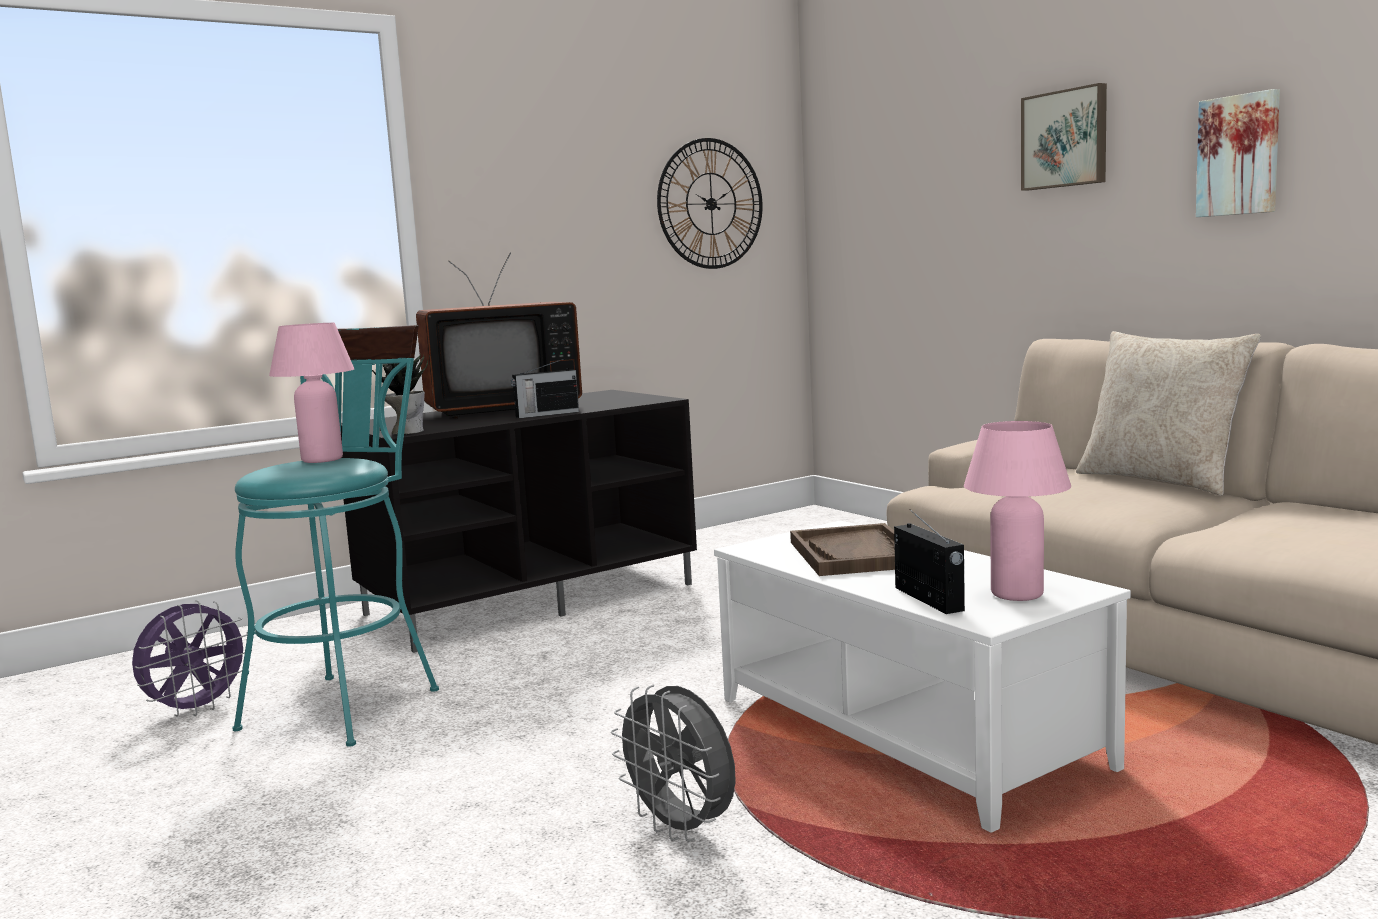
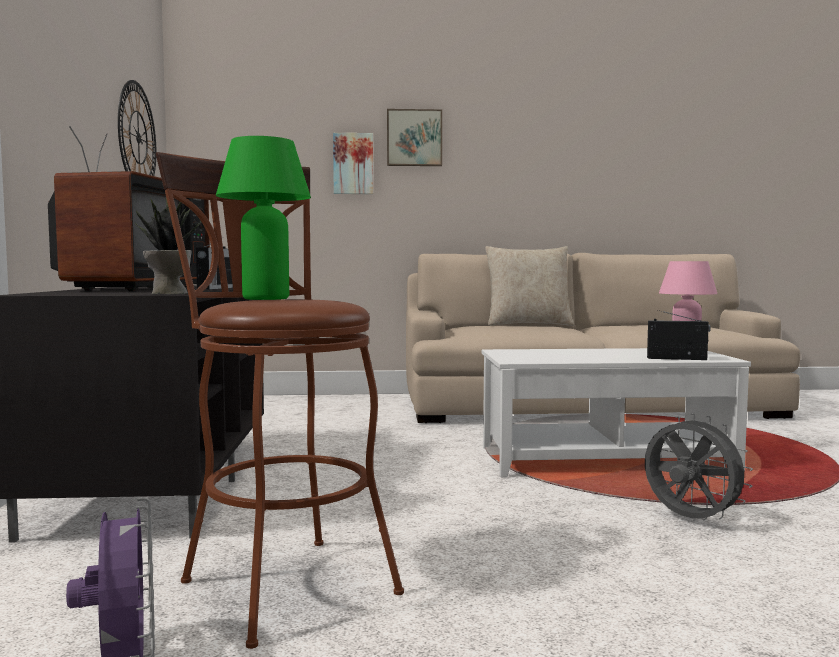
camera: 60 degrees left, 5 degrees down
(322, 459) = (265, 298): pink table lamp -> green table lamp
(350, 702) = (280, 580): turquoise stool -> brown stool
(682, 828) = (689, 520): grey fan -> grey fan turned 120 degrees counterclockwise
(854, 554) = (567, 355): brown tray -> none
(1239, 155) = (519, 161): picture -> picture (353, 164)

